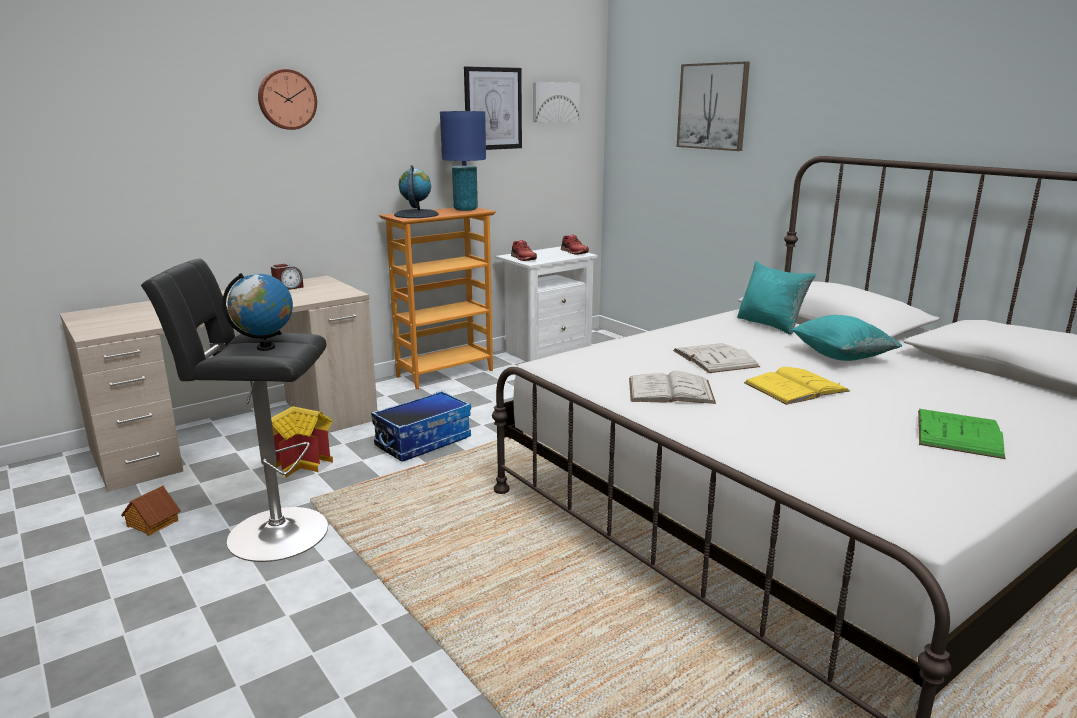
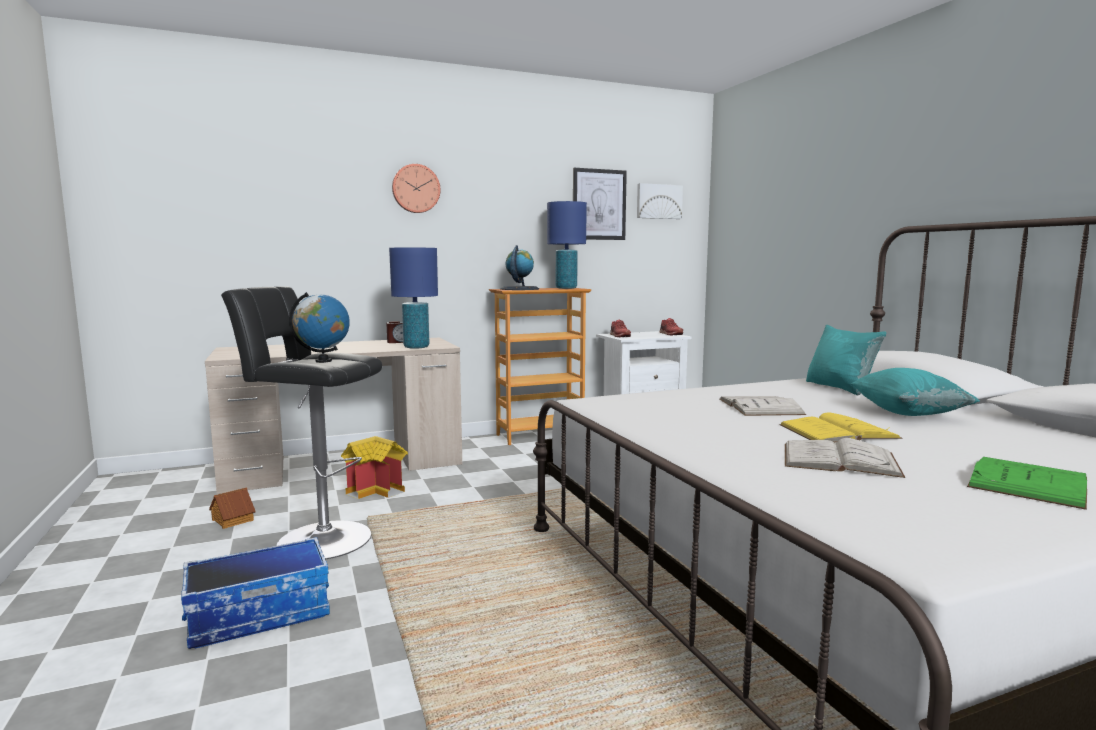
camera: 15 degrees right, 10 degrees down
(317, 297) = (416, 347): none -> blue table lamp
(423, 441) = (491, 484): storage box -> storage box (260, 614)
(670, 390) = (693, 425): white book -> white book (839, 460)
(713, 106) = (802, 194): picture -> none

